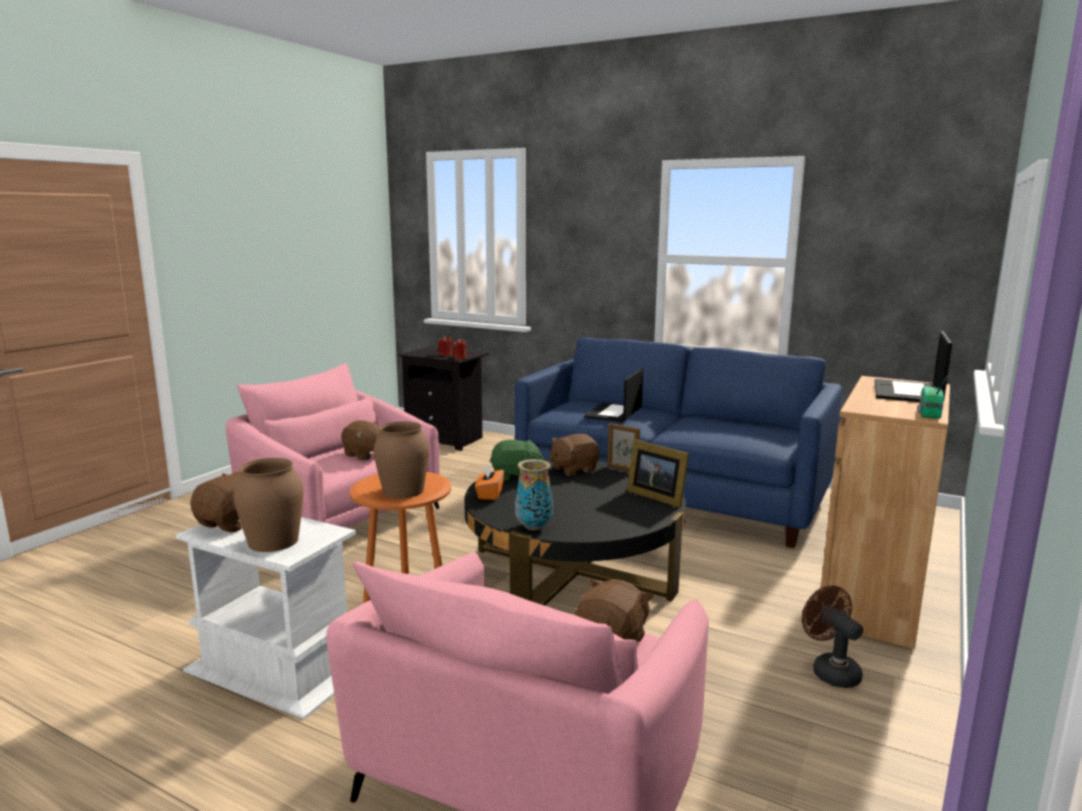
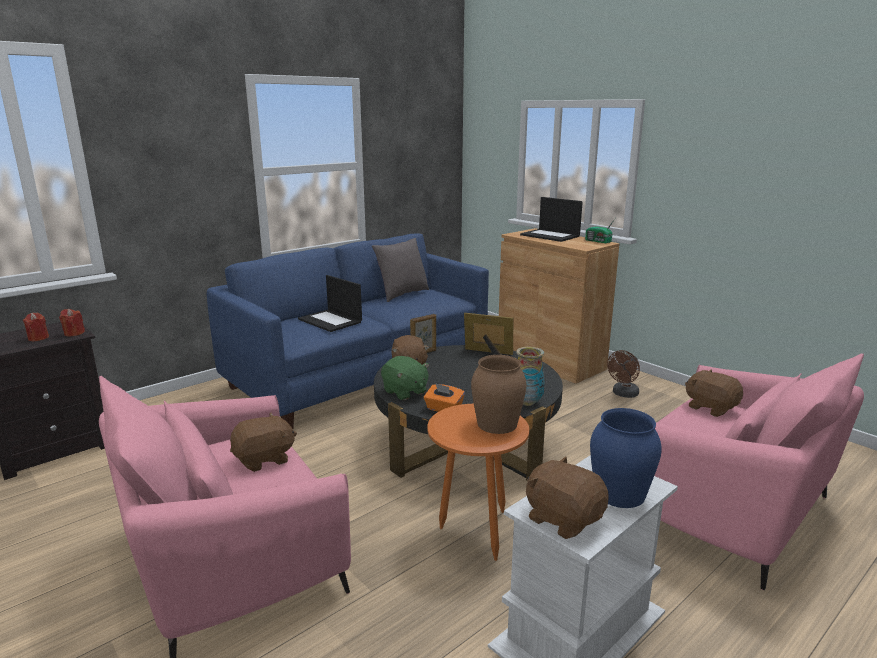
camera: 70 degrees left, 5 degrees up
(272, 541) = (619, 493): brown vase -> blue vase
(516, 475) = (405, 392): green plush toy -> green plush toy turned 120 degrees clockwise
(656, 496) = (489, 354): picture frame -> picture frame turned 135 degrees counterclockwise
(744, 423) = (402, 294): none -> grey pillow
(830, 670) = (623, 394): brown fan -> brown fan turned 45 degrees counterclockwise

